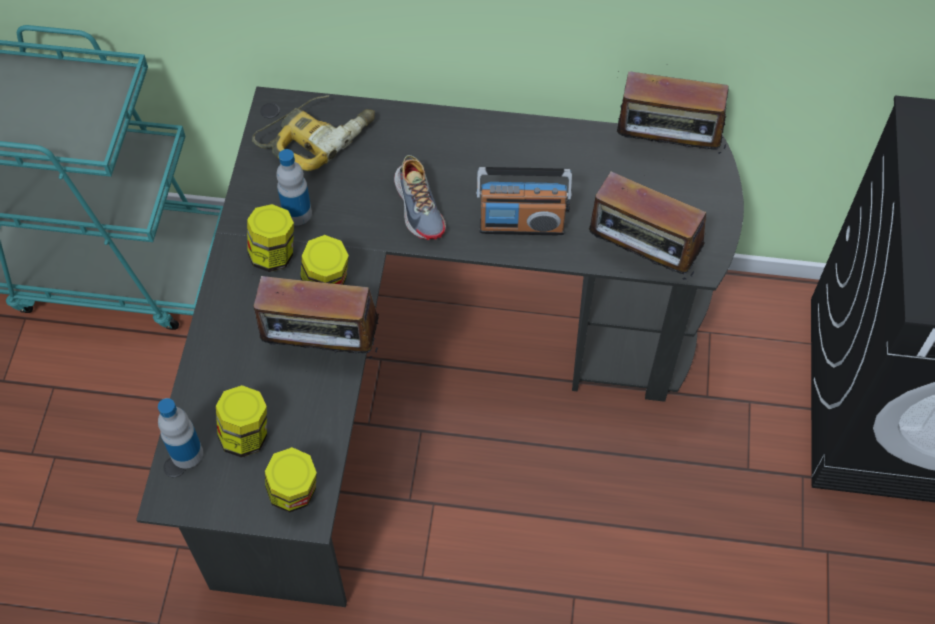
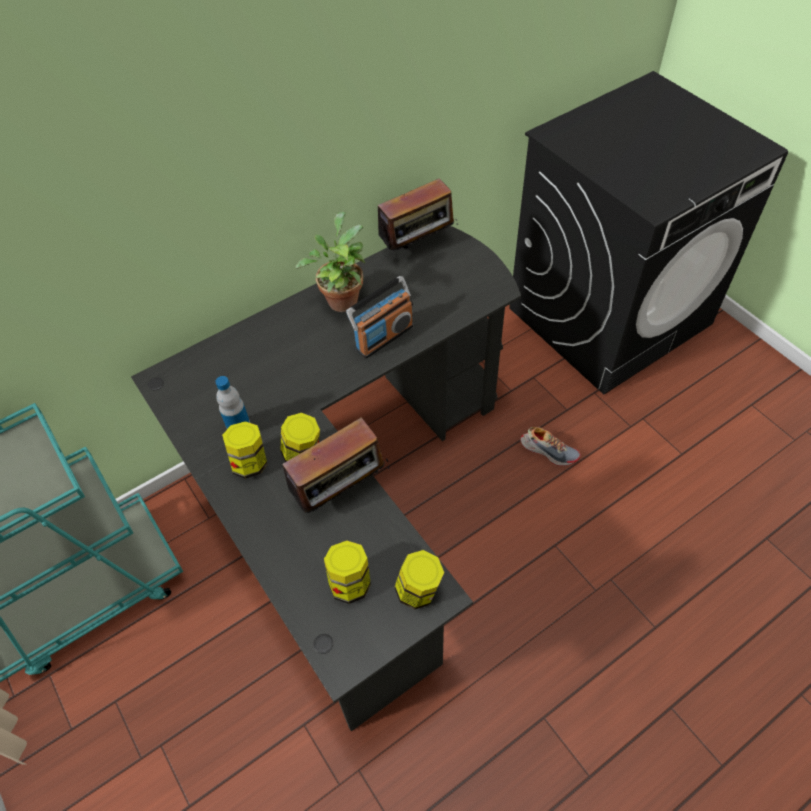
camera: 40 degrees left, 5 degrees down
(187, 453) = (323, 628): bottle -> none
(317, 136) = (205, 376): power drill -> none
(419, 206) = (313, 370): shoe -> shoe (549, 450)
(524, 149) = (341, 298): none -> potted plant
(641, 258) = (467, 308): radio -> none

